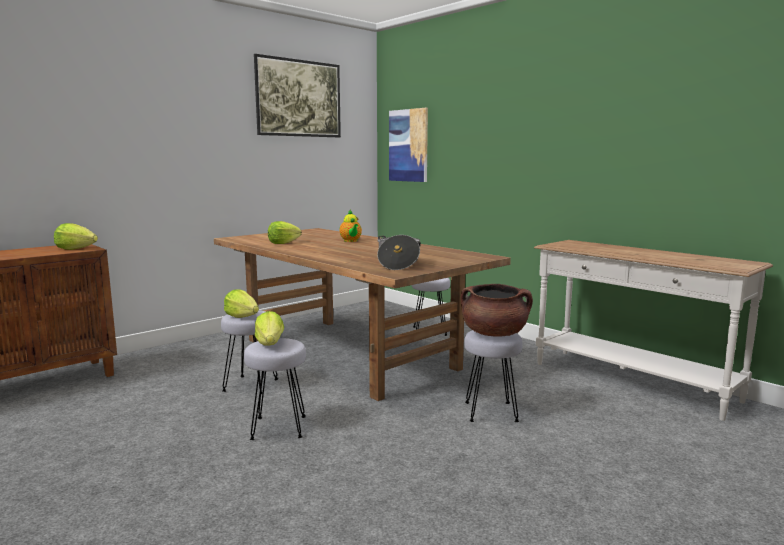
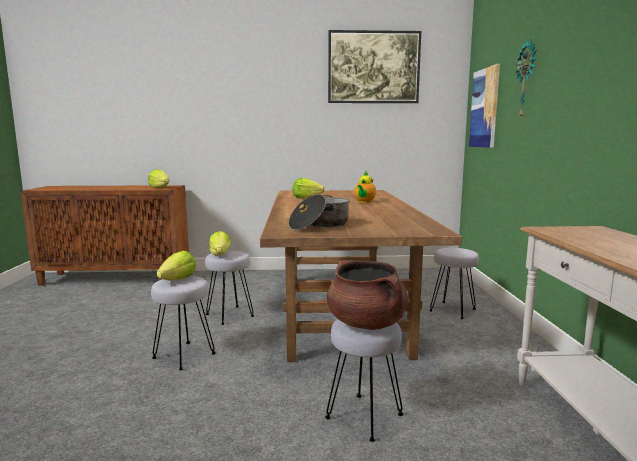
camera: 40 degrees right, 0 degrees up
(467, 126) = (527, 80): none -> wall clock

